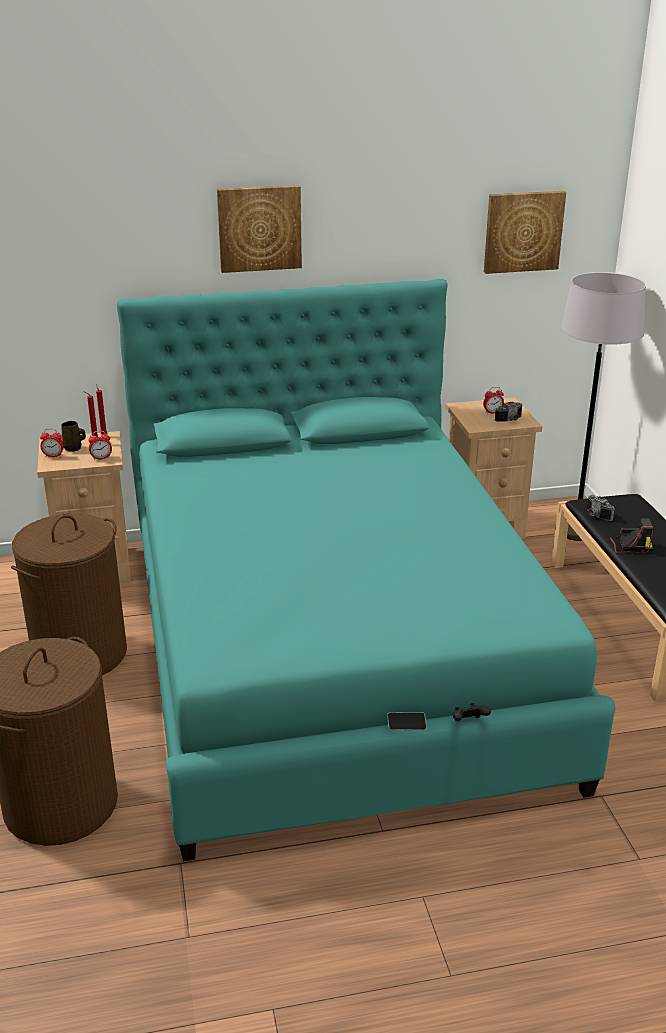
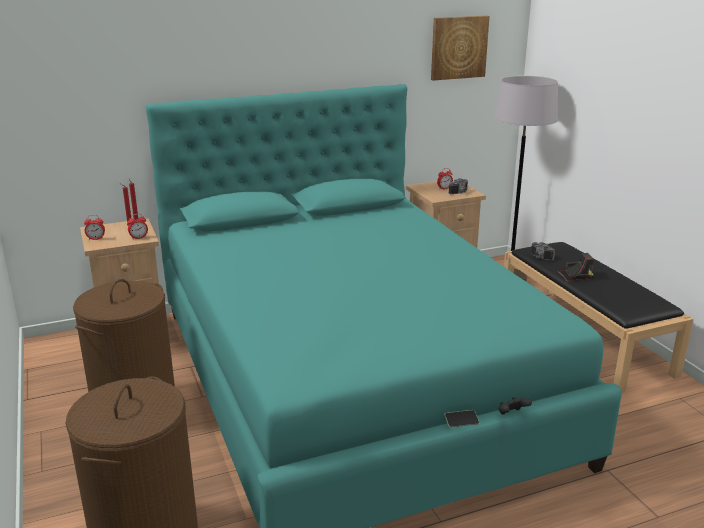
camera: 10 degrees left, 5 degrees down
(74, 448) = (112, 232): brown mug -> none
(259, 228) = (260, 44): picture -> none

